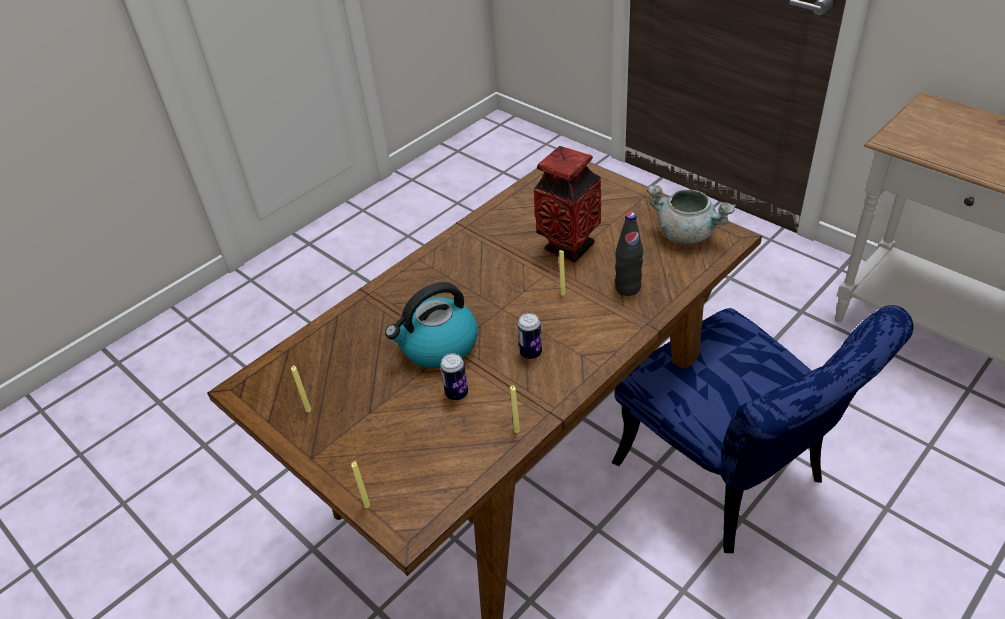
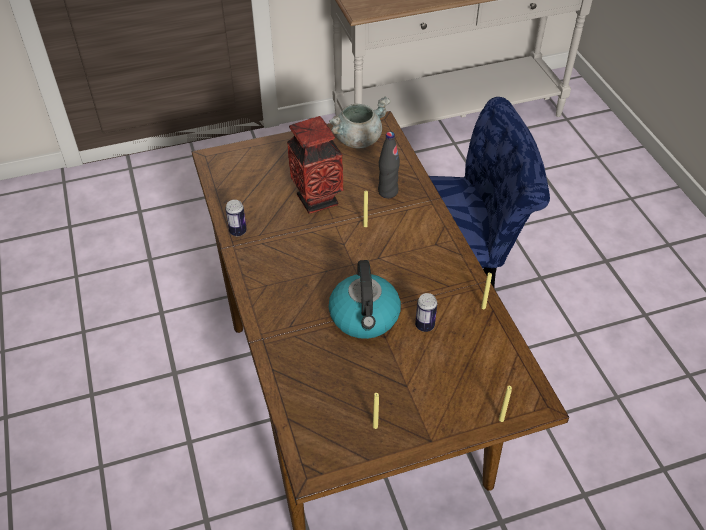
camera: 65 degrees left, 5 degrees up
(531, 353) = (413, 268): can -> can (238, 231)

